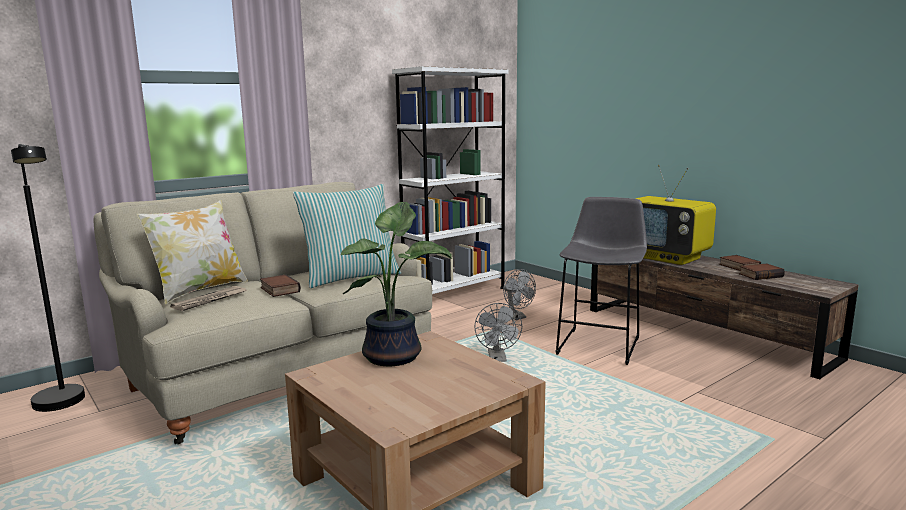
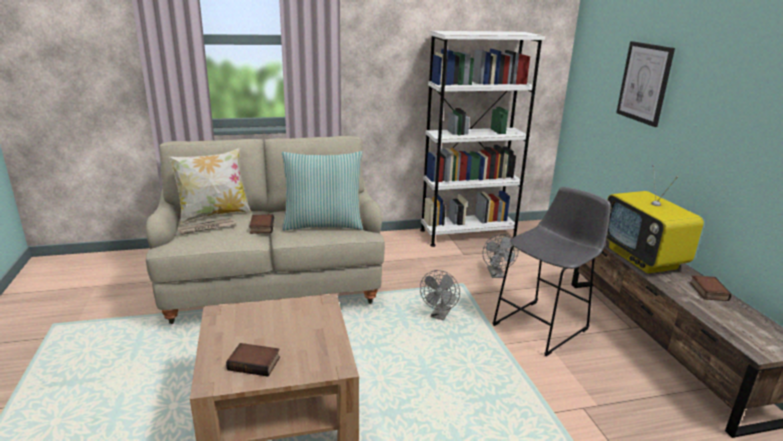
camera: 25 degrees right, 10 degrees up
(63, 405) = (138, 270): black floor lamp -> none
(395, 356) = (285, 313): potted plant -> none
(613, 102) = (644, 83): none -> picture
(760, 275) = (718, 309): book -> book (255, 363)

